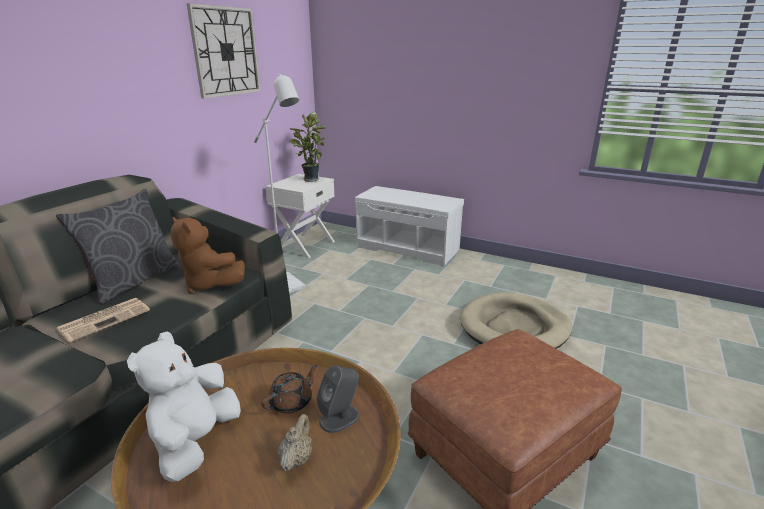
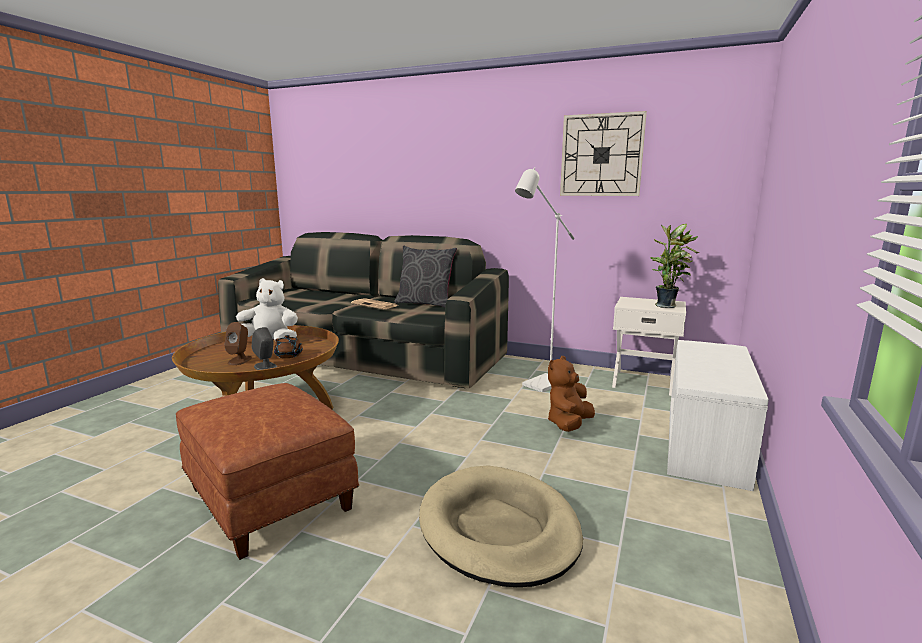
camera: 85 degrees right, 10 degrees down
(209, 284) = (421, 316): brown plush toy -> brown plush toy (568, 424)
(296, 459) = (240, 360): beige teapot -> brown speaker

